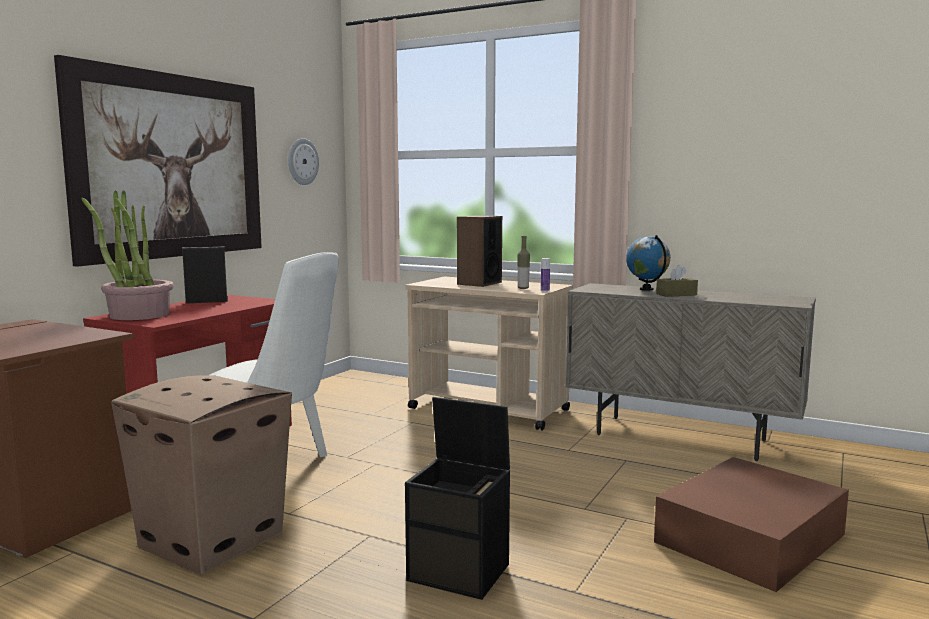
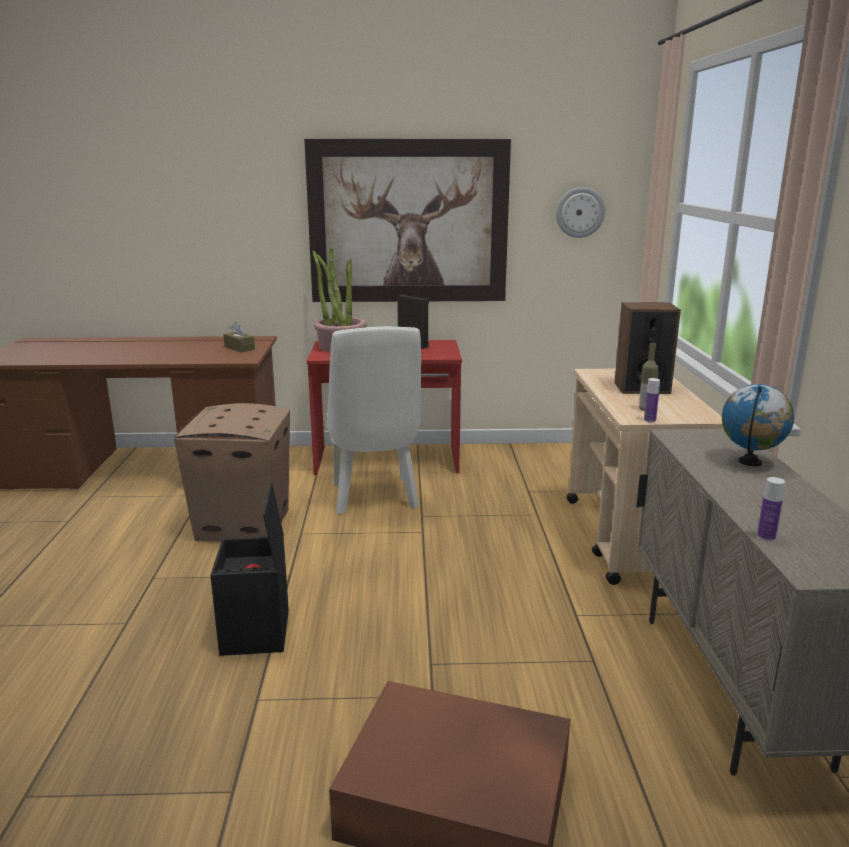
camera: 60 degrees right, 10 degrees up
(676, 294) = (738, 484): brown tissue box -> brown tissue box (239, 348)
(750, 302) = (766, 537): none -> bottle

